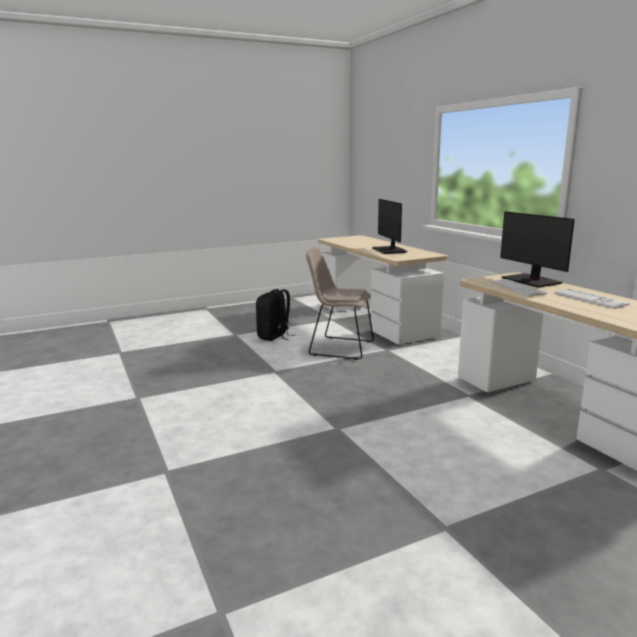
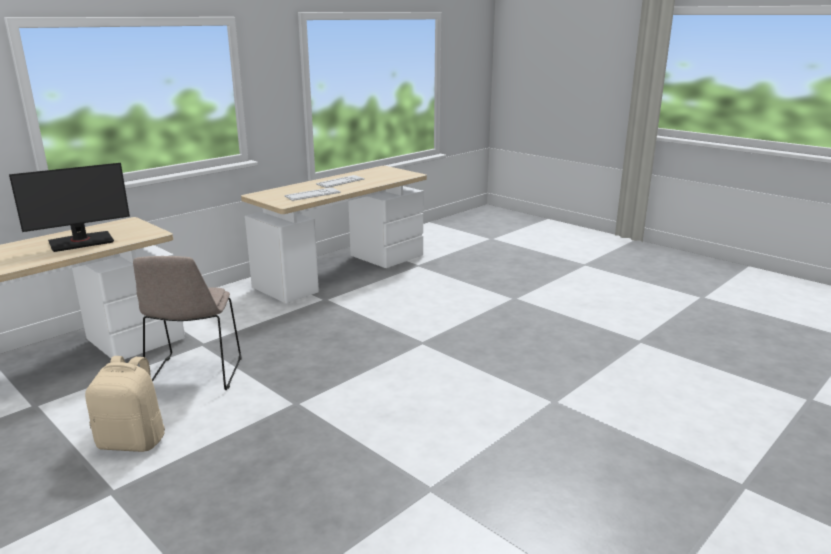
camera: 110 degrees left, 5 degrees up
(274, 336) = (133, 441): black backpack -> beige backpack
(531, 281) = (281, 191): monitor -> none

